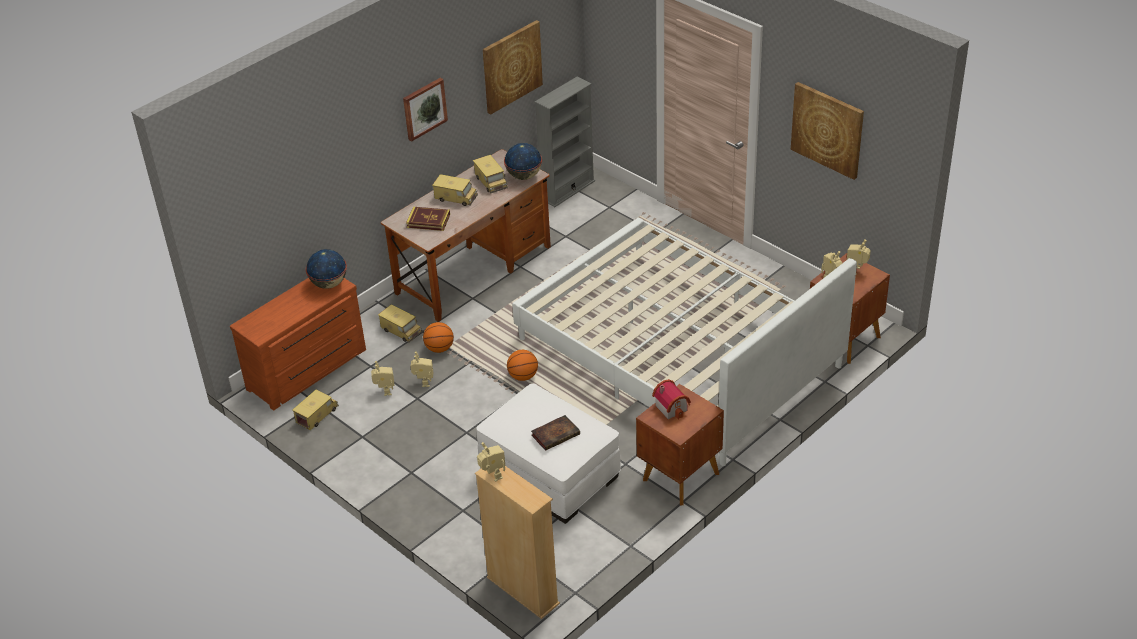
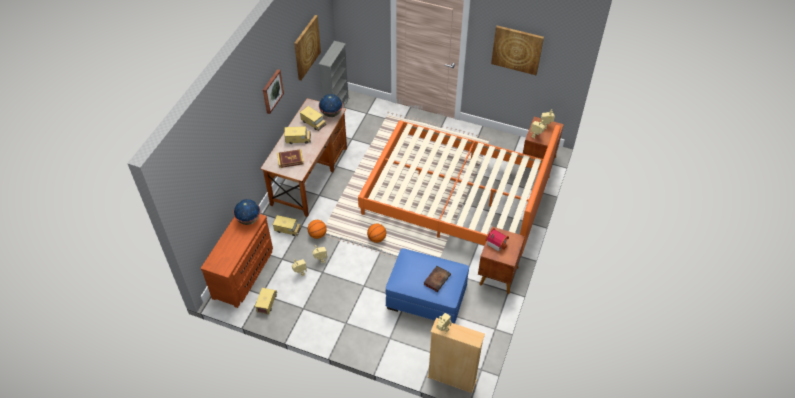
camera: 25 degrees left, 10 degrees up
(549, 473) = (426, 297): white ottoman -> blue ottoman
(677, 353) = (455, 198): white bed -> orange bed

